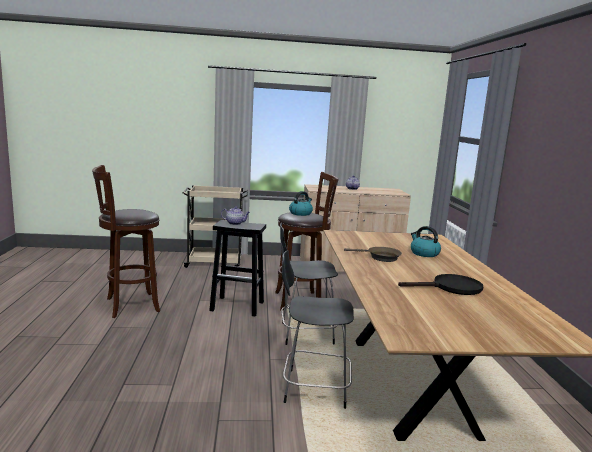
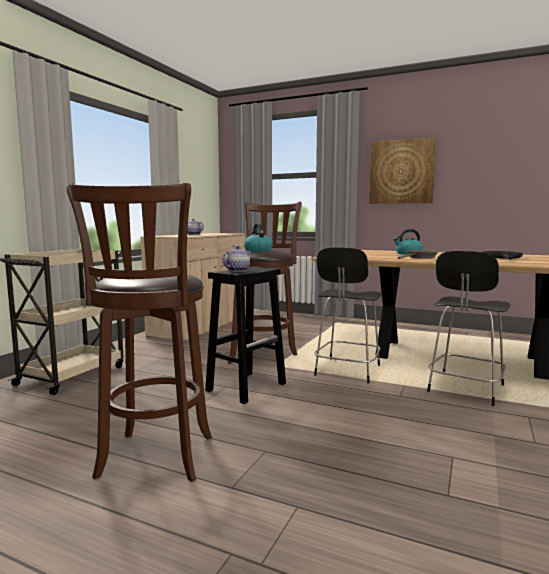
camera: 60 degrees left, 5 degrees down
(544, 153) = (401, 172): none -> picture

